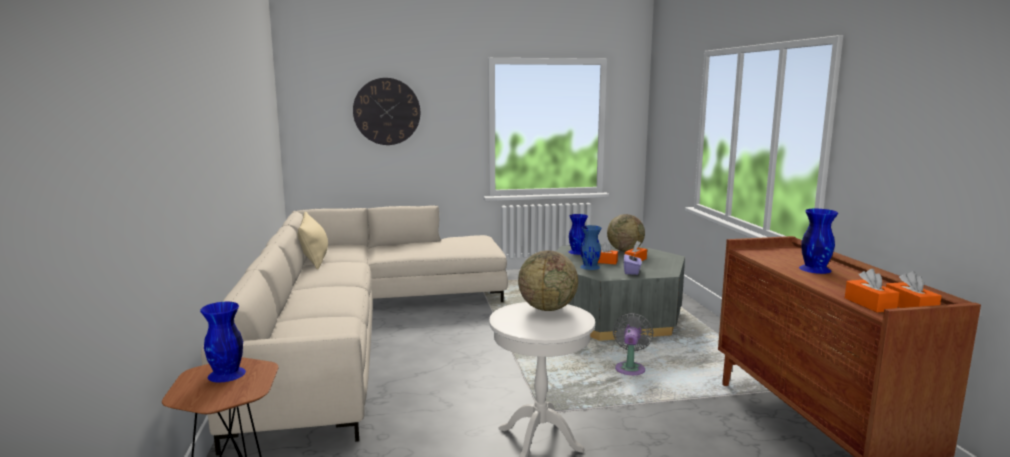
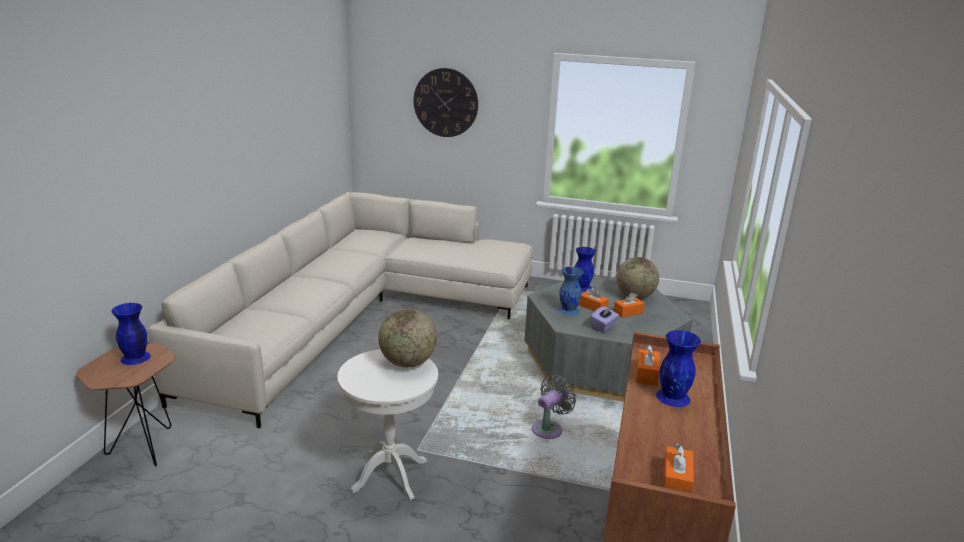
camera: 25 degrees right, 10 degrees up
(314, 258) = (342, 243): beige pillow -> none
(869, 304) = (639, 462): orange tissue box -> orange tissue box (646, 374)

